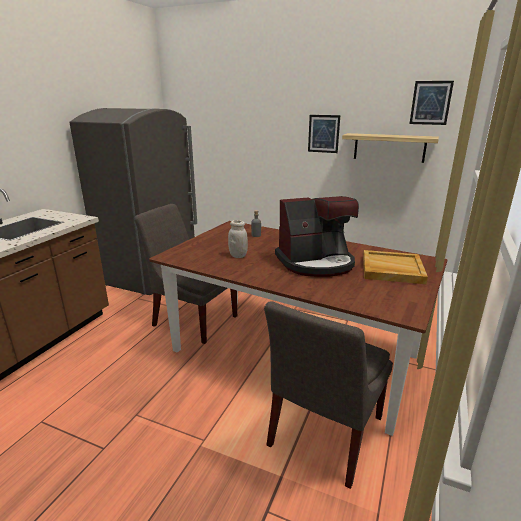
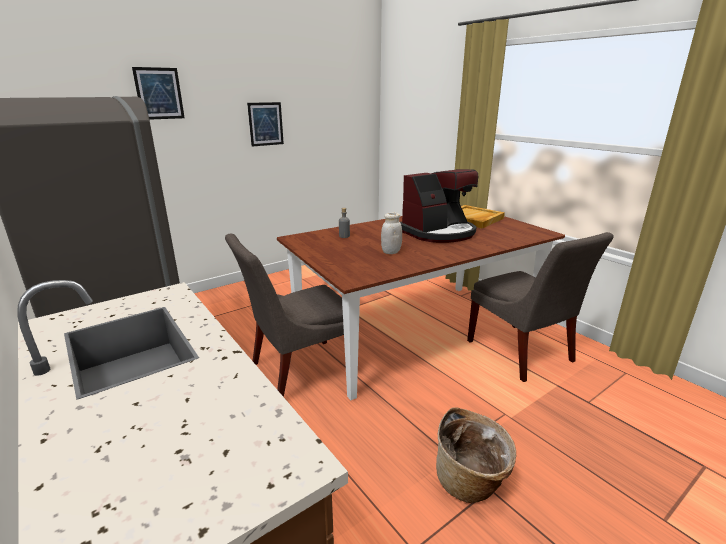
camera: 60 degrees left, 0 degrees up
(108, 435) = (470, 482): none -> basket
(316, 263) = (439, 233): coffee machine -> coffee machine turned 45 degrees clockwise
(389, 147) = (328, 132): shelf -> none
(430, 103) = (353, 88): picture -> picture (159, 93)

